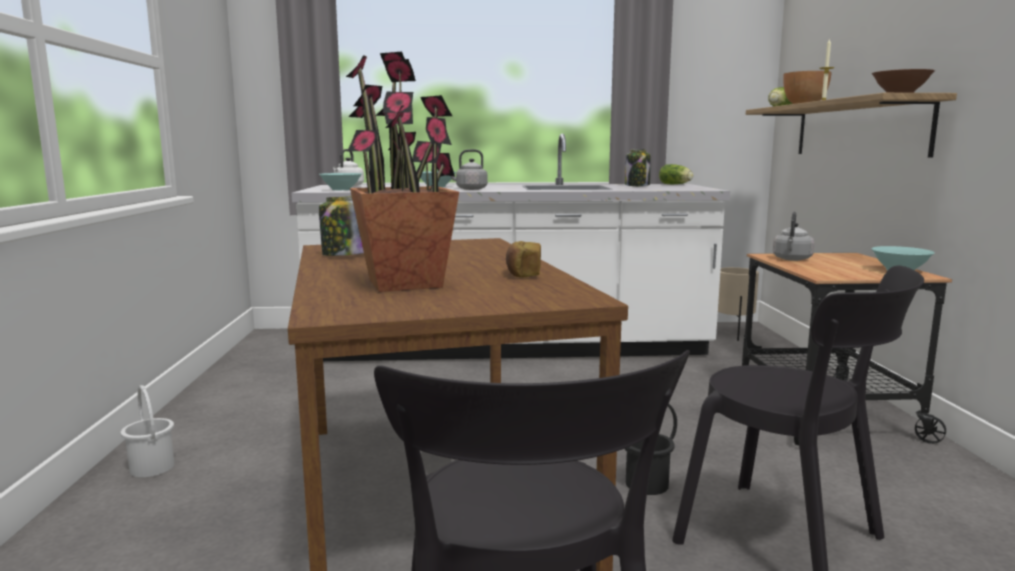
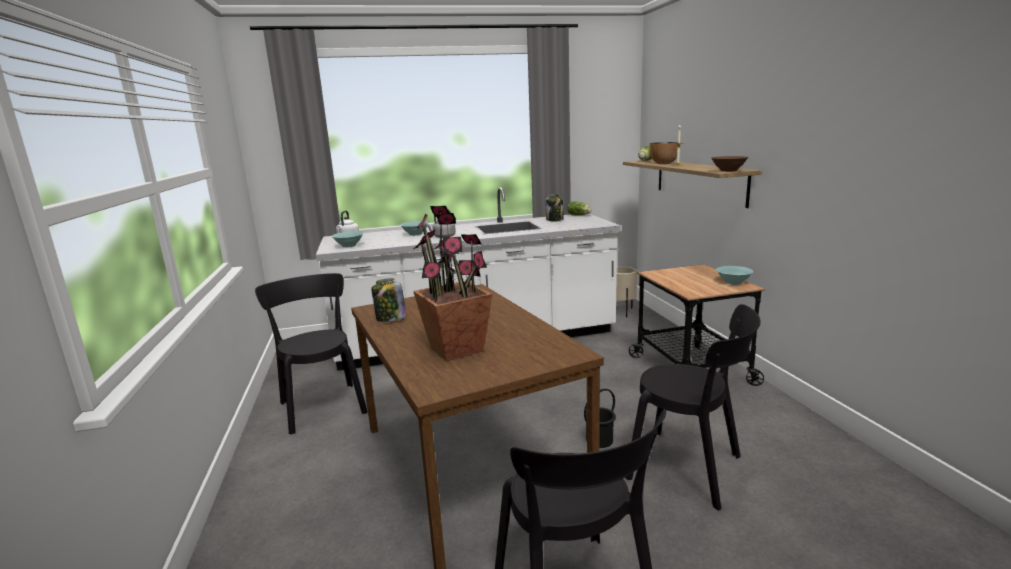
camera: 10 degrees left, 5 degrees up
(153, 467) = (266, 477): white bucket -> none
(271, 396) = (322, 405): none -> black chair
(523, 274) = (523, 329): bread -> none
(791, 259) = (667, 276): grey kettle -> none

